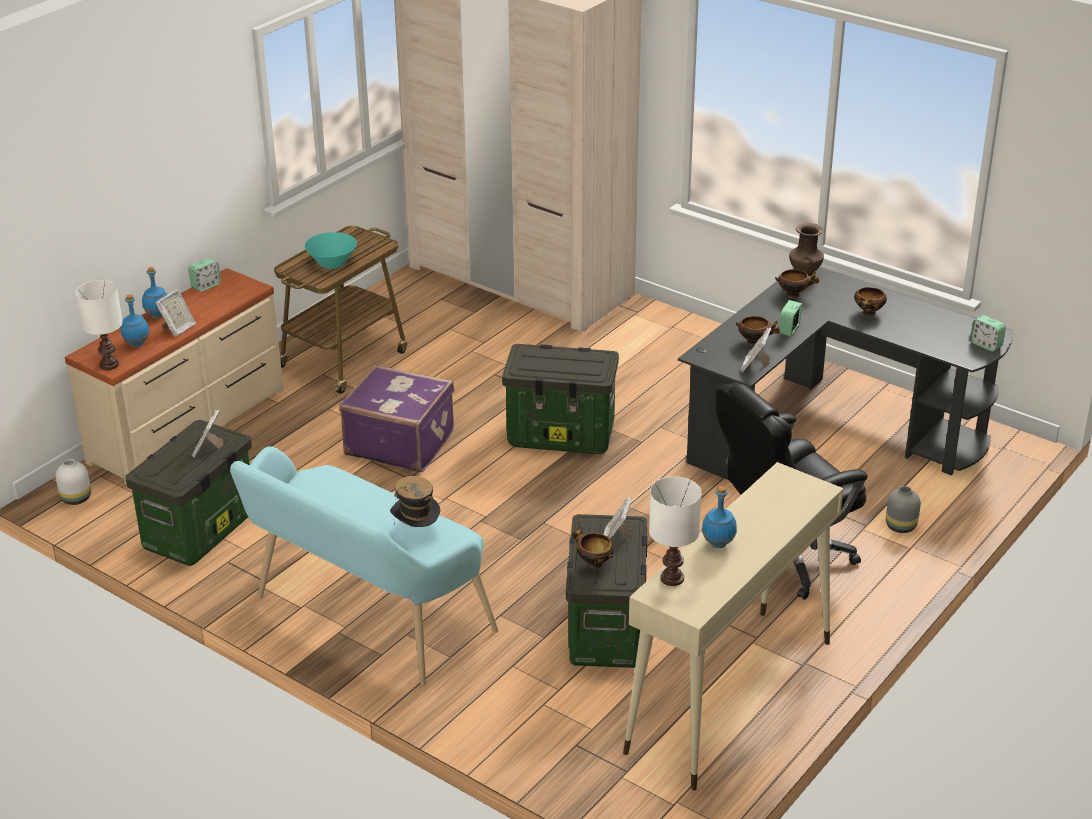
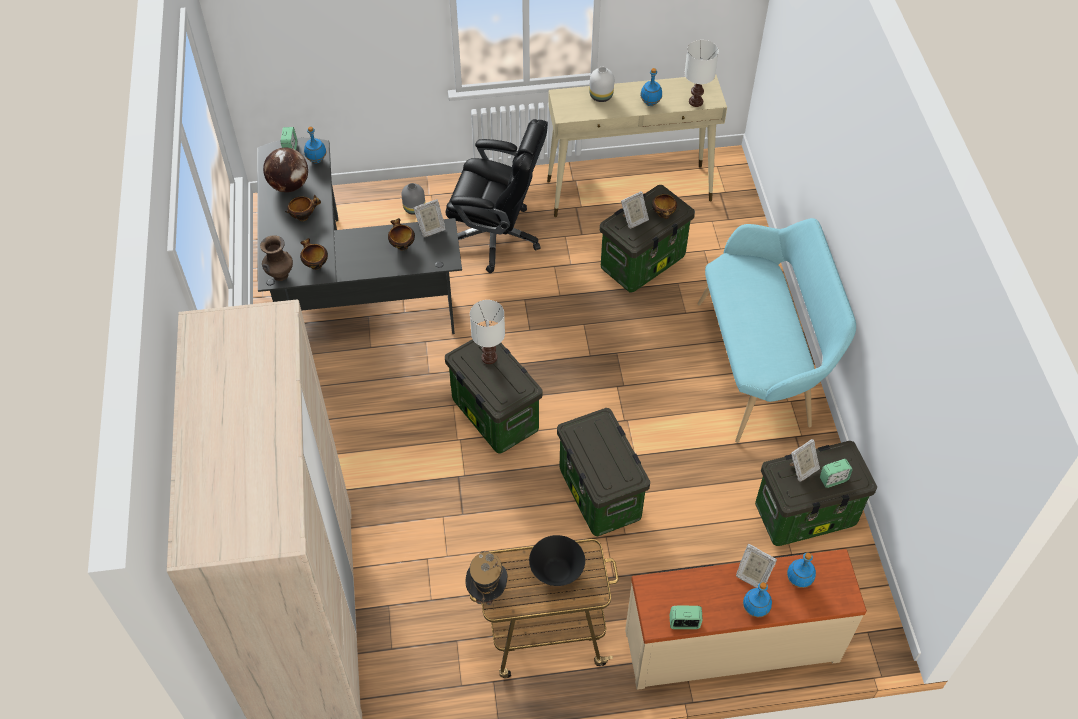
camera: 135 degrees left, 20 degrees up
(75, 499) = (871, 622): white vase -> white vase (601, 96)
(108, 364) = (838, 569): white table lamp -> white table lamp (489, 358)
(178, 329) = (752, 575): picture frame -> picture frame turned 135 degrees counterclockwise
(332, 263) = (557, 570): turquoise bowl -> black bowl
(400, 443) = (601, 495): purple suitcase -> storage box
(416, 532) = (743, 287): hat -> hat (487, 590)
(789, 330) = (367, 240): alarm clock -> alarm clock (833, 479)
(926, 323) = (289, 185): none -> globe
(948, 351) = (317, 160): none -> blue bottle

